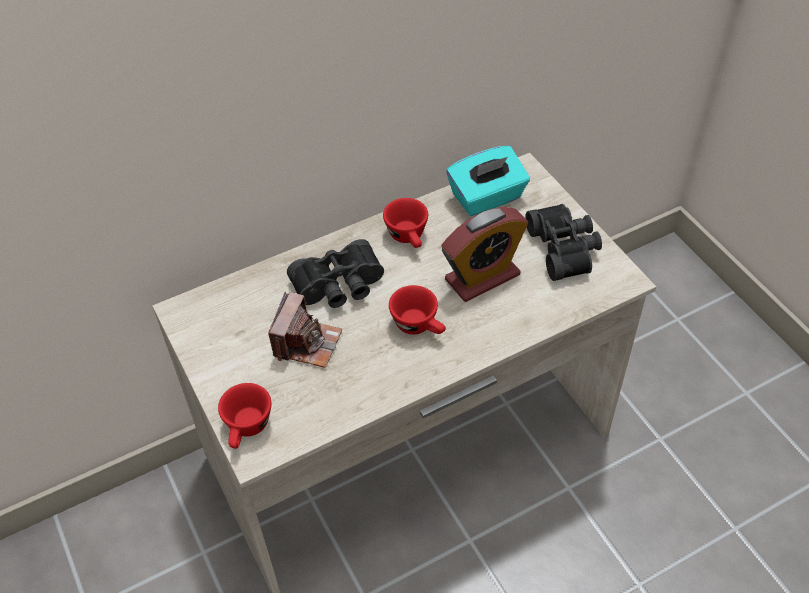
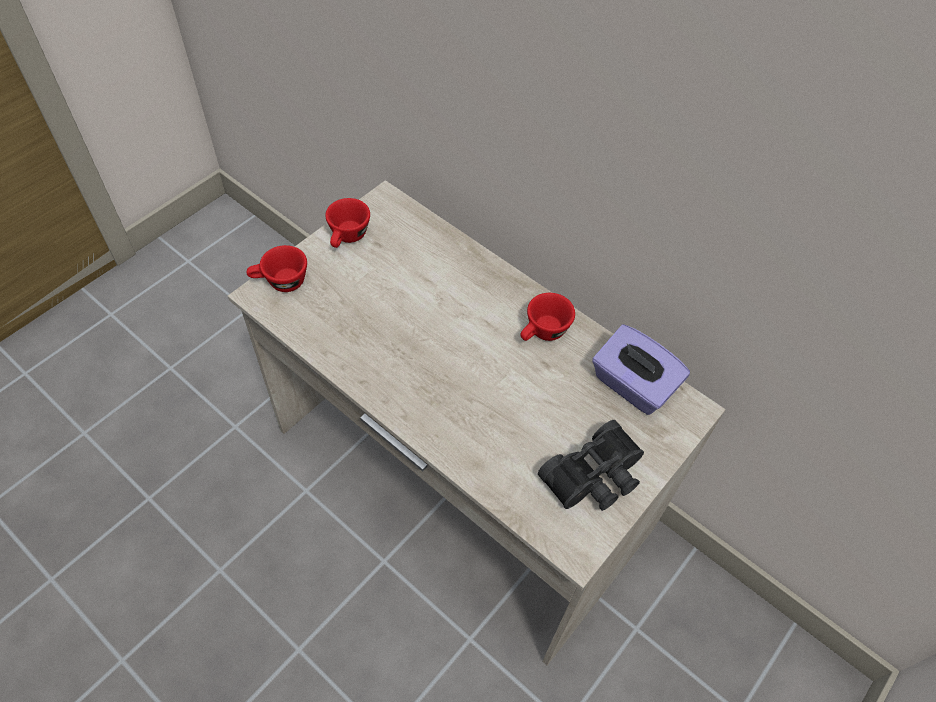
camera: 65 degrees right, 5 degrees up
(307, 343) = (383, 293): camera -> none
(339, 287) = (456, 297): black binoculars -> none
(419, 326) = (435, 373): red cup -> red cup (348, 238)
(482, 277) = (519, 409): alarm clock -> none
(487, 198) = (632, 385): turquoise tissue box -> purple tissue box

